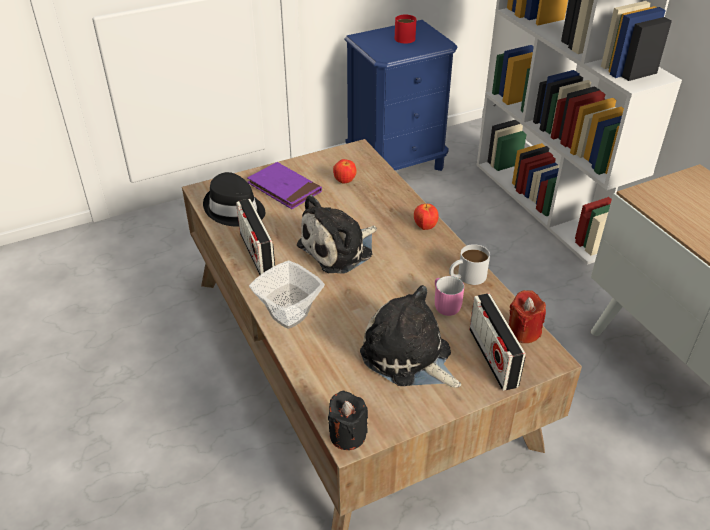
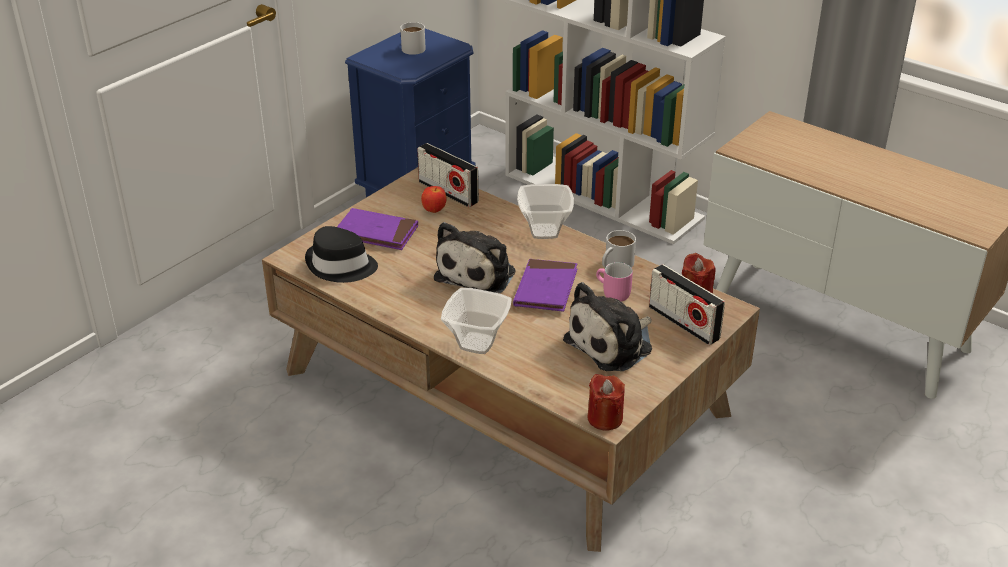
camera: 25 degrees left, 5 degrees down
(257, 253) = (399, 299): radio -> radio (448, 192)
(347, 435) = (605, 418): black candle -> red candle
(387, 281) = (545, 289): none -> purple book
(406, 37) = (413, 47): red mug -> white mug
(409, 357) = (612, 344): plush toy -> plush toy turned 60 degrees counterclockwise
(424, 227) = (545, 232): apple -> bowl

